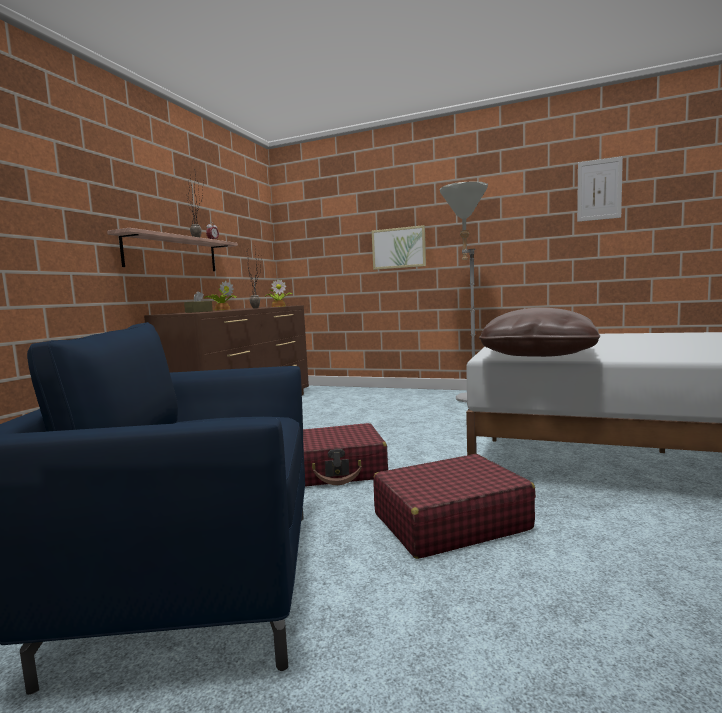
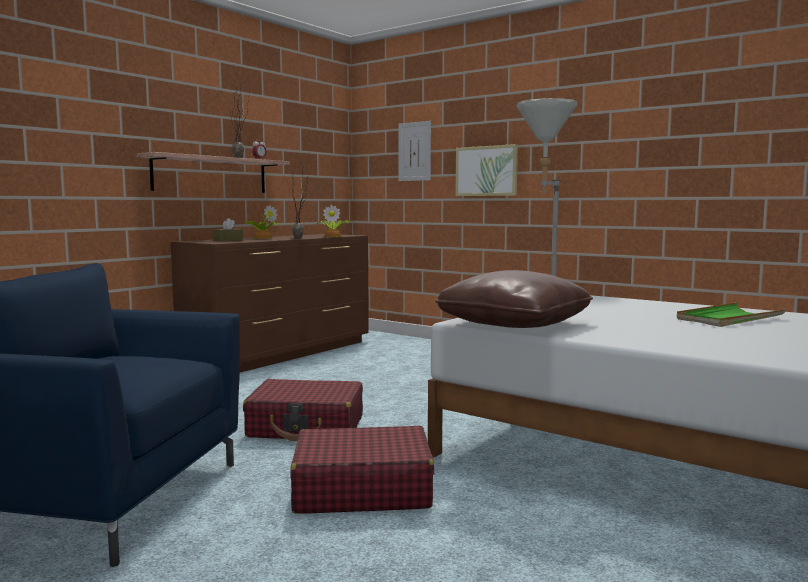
camera: 15 degrees right, 0 degrees up
(599, 190) = (735, 107): picture -> picture (414, 151)
(672, 339) = (729, 319): none -> green tray

